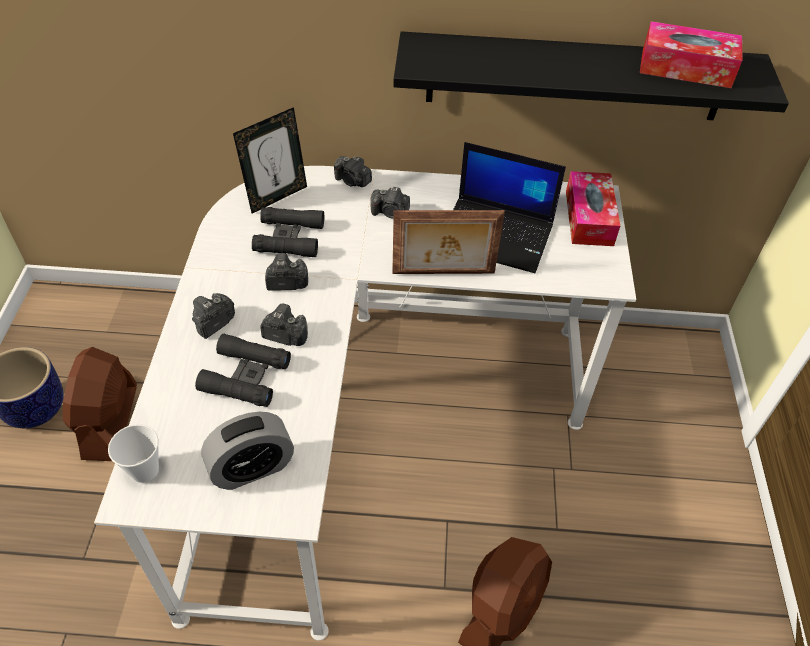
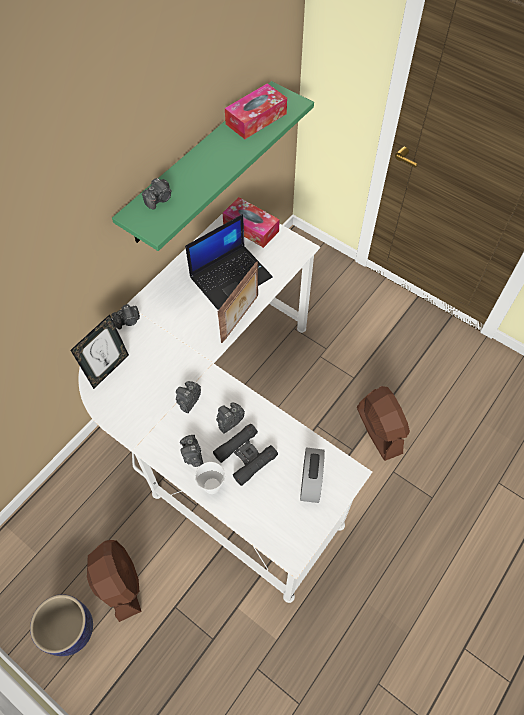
camera: 55 degrees left, 10 degrees up
(110, 421) = (119, 582): brown fan -> brown fan turned 150 degrees counterclockwise
(144, 470) = (278, 538): cup -> cup (212, 486)
(276, 197) = (108, 369): picture frame -> picture frame turned 45 degrees clockwise
(289, 238) = (151, 380): black binoculars -> none
(390, 212) = (172, 317): camera -> camera (159, 199)
(575, 77) = (199, 164): black shelf -> green shelf

